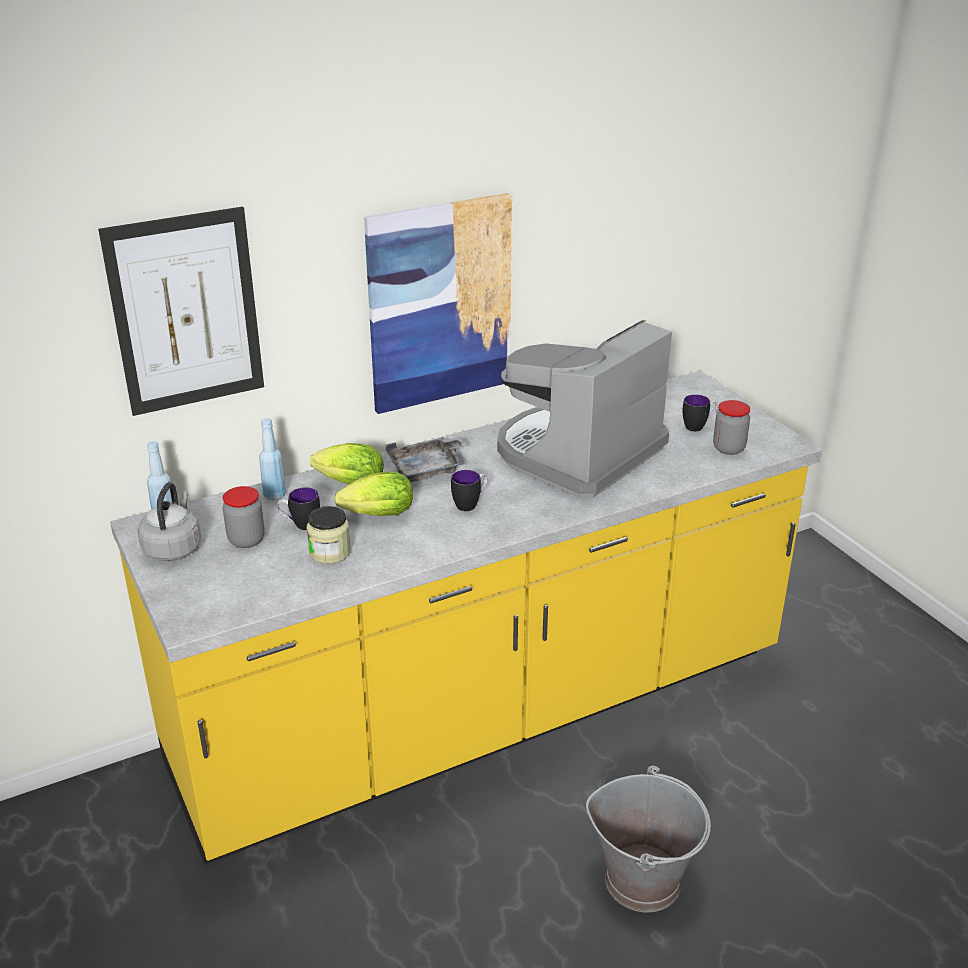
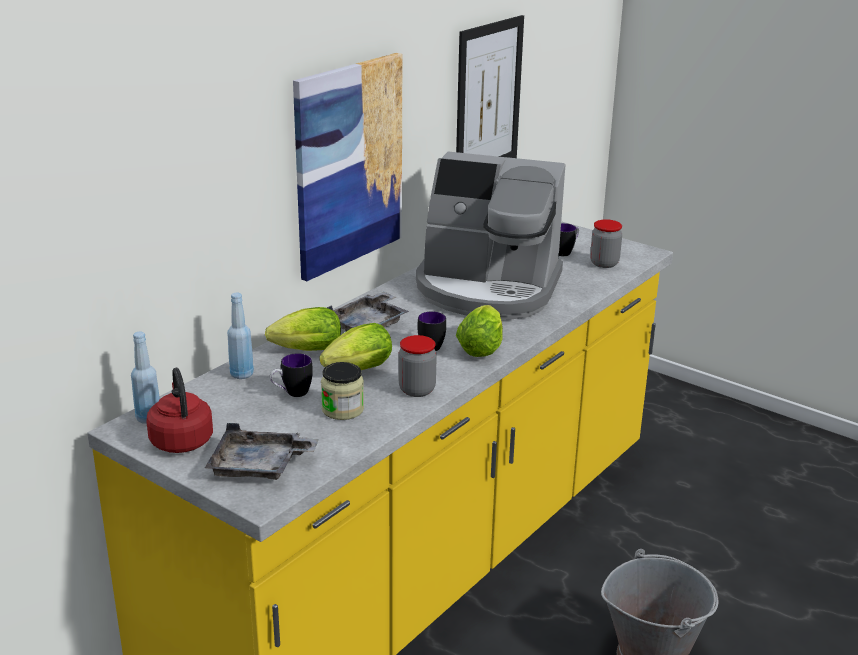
camera: 25 degrees left, 5 degrees down
(173, 548) = (181, 440): grey kettle -> red kettle
(186, 312) = (150, 190): picture -> picture (488, 98)
(213, 591) = (259, 466): none -> grey tray
(246, 540) = (250, 417): jar -> jar (417, 390)
(514, 517) = (482, 347): none -> lettuce
(577, 454) = (488, 289): coffee machine -> coffee machine turned 90 degrees counterclockwise

